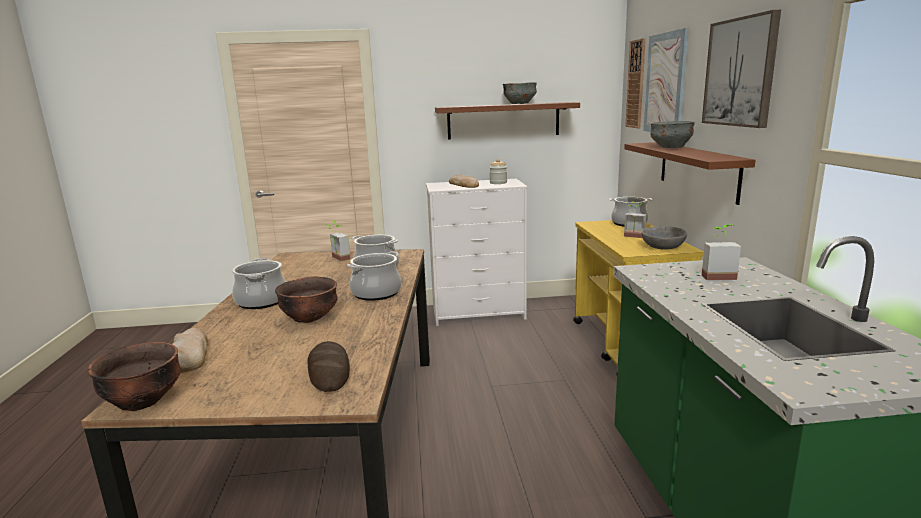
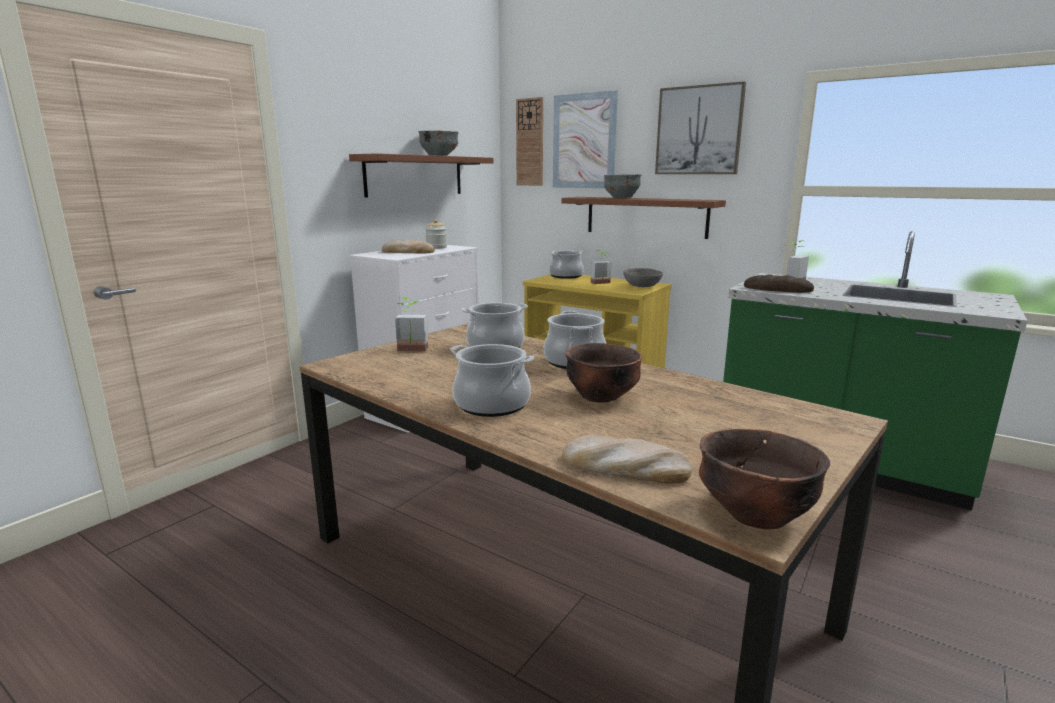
camera: 50 degrees left, 0 degrees up
(329, 371) = (770, 416): bread -> bread (777, 289)

